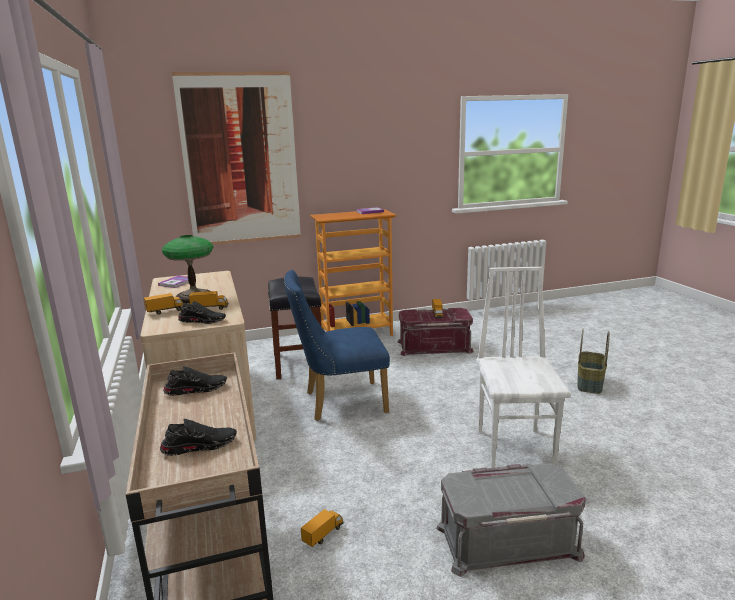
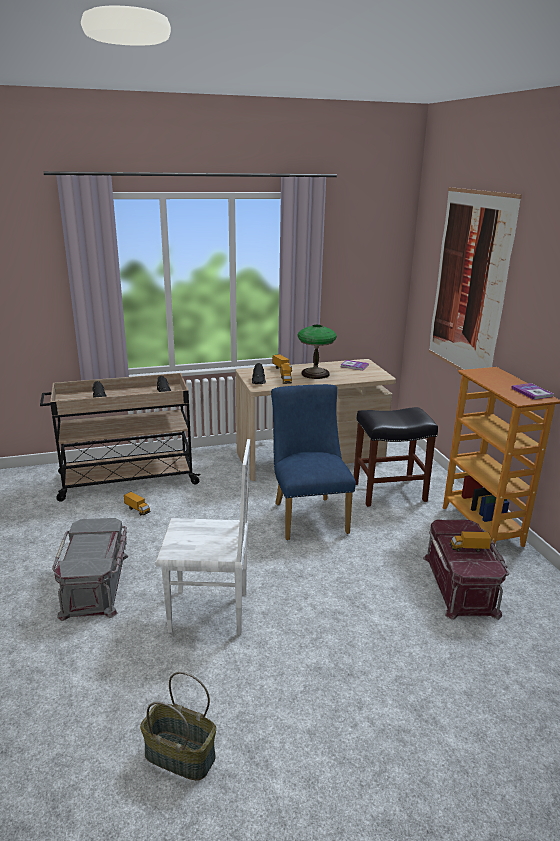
camera: 90 degrees right, 5 degrees up
(590, 383) = (359, 726): basket -> basket (179, 756)

